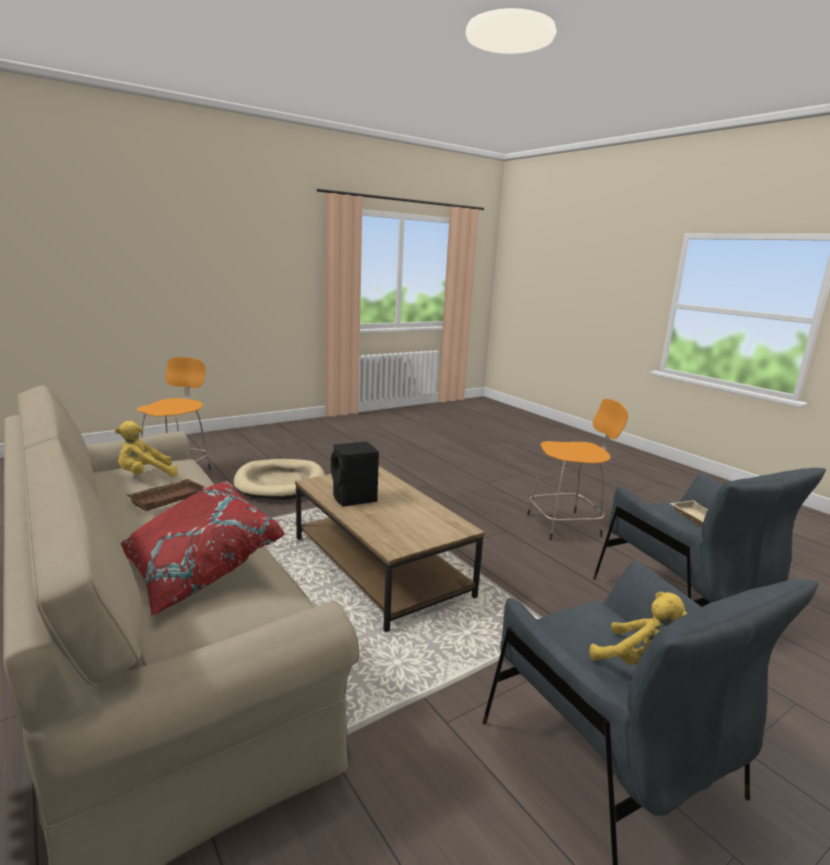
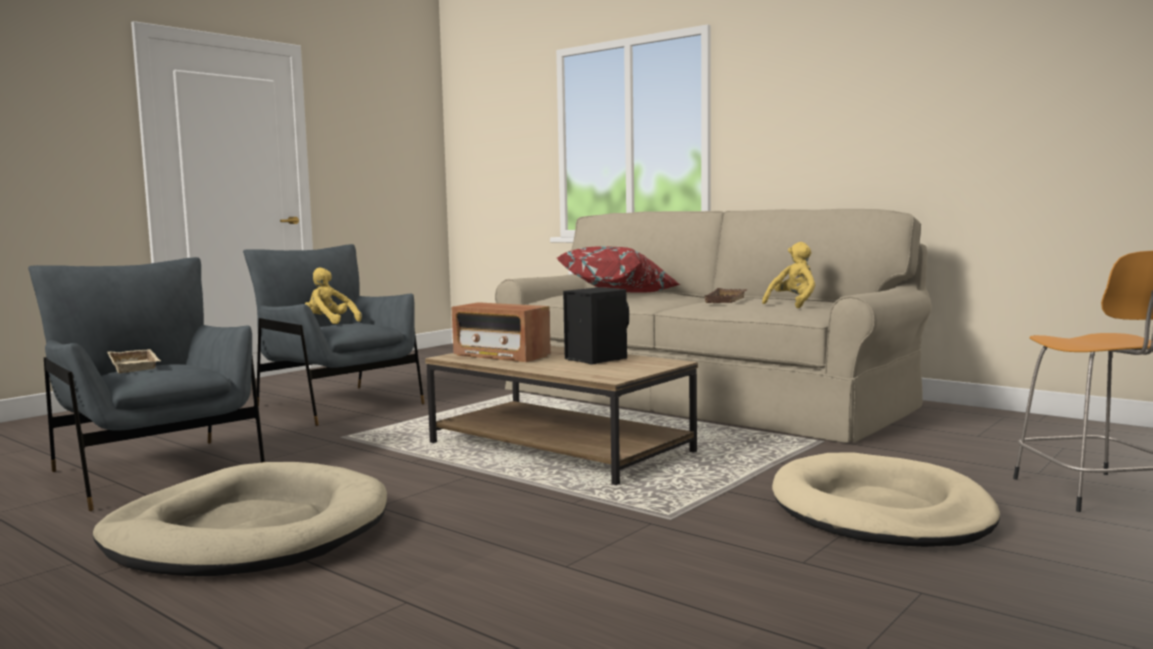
camera: 165 degrees right, 10 degrees down
(420, 520) = (501, 356): none -> radio
(566, 525) = (248, 532): orange stool -> beige dog bed

